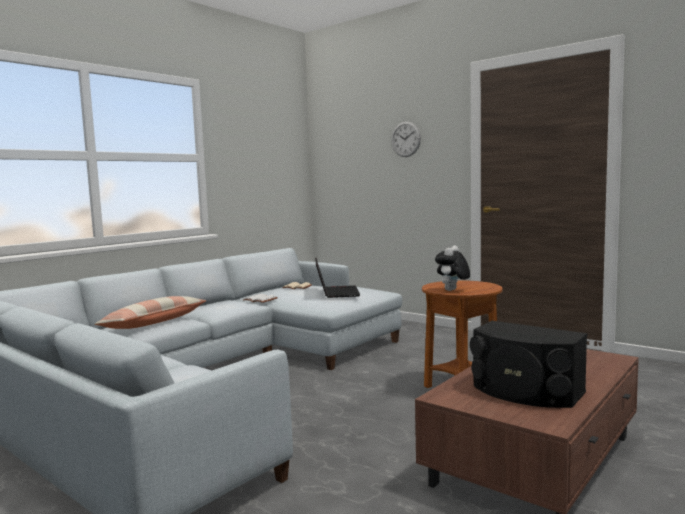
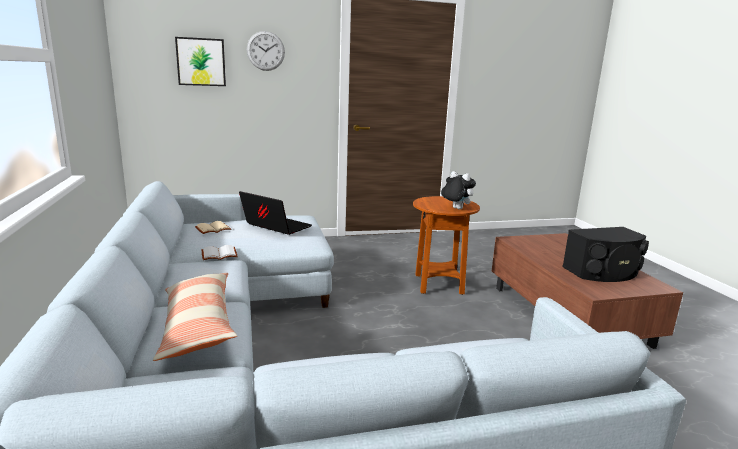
camera: 55 degrees left, 10 degrees up
(360, 155) = (201, 62): none -> picture
(452, 290) = (455, 209): plush toy -> plush toy turned 150 degrees clockwise

